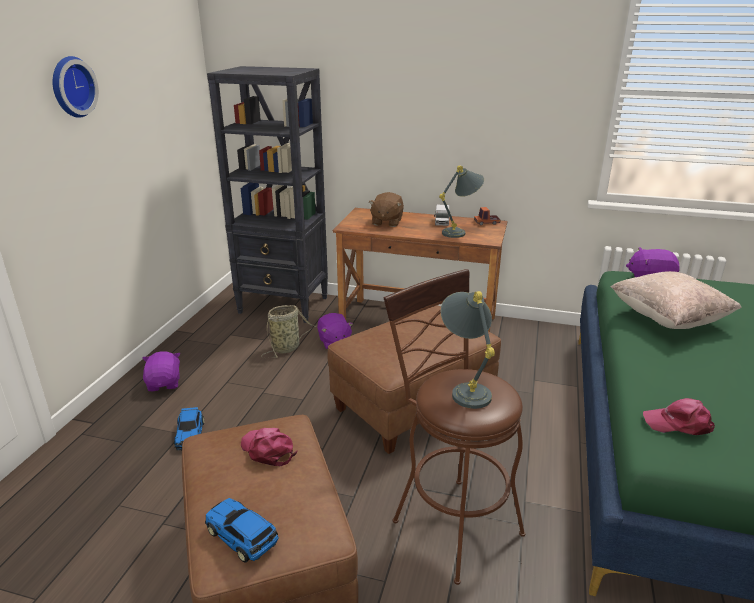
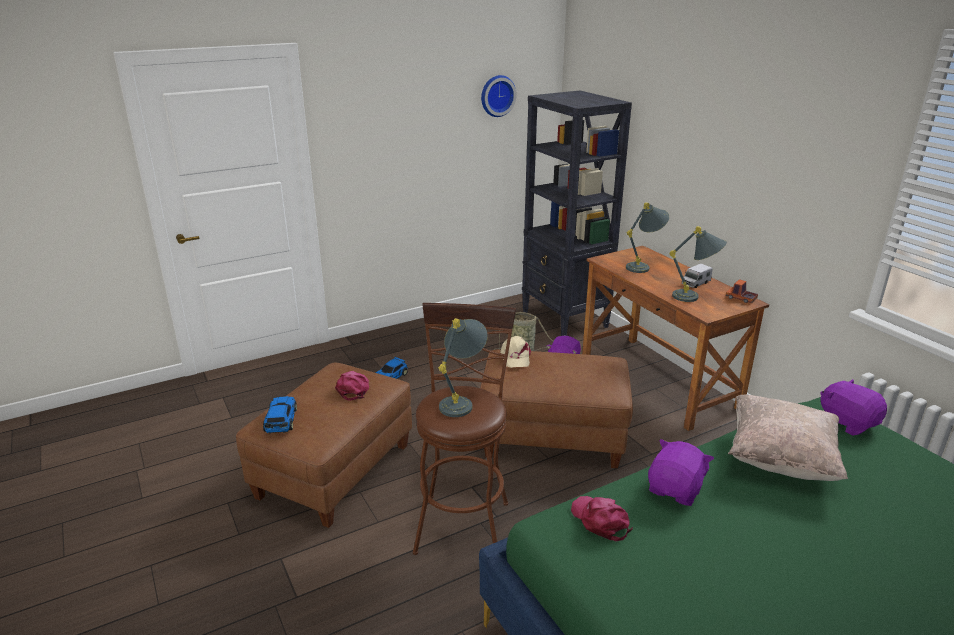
camera: 45 degrees right, 0 degrees up
(71, 87) = (400, 98): wall clock -> wall clock (497, 95)
(164, 383) = (416, 339): purple plush toy -> purple plush toy (676, 490)
(367, 341) = (515, 357): none -> beige cap
(386, 222) = (644, 266): brown plush toy -> grey table lamp

